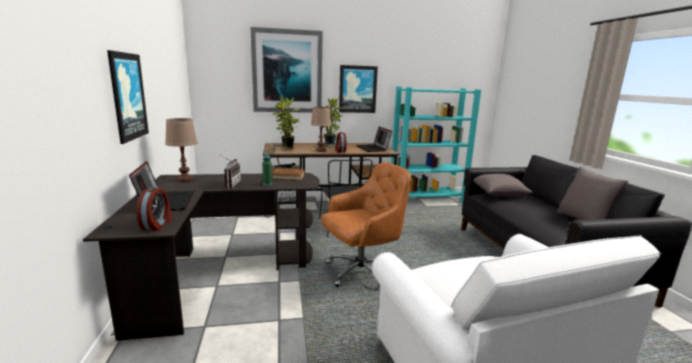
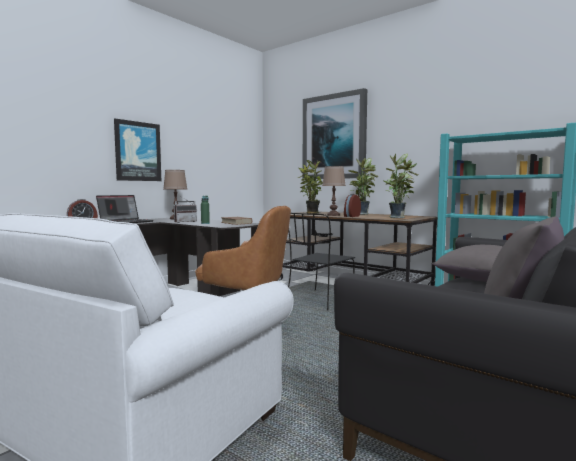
camera: 50 degrees right, 10 degrees down
(357, 89) = (407, 148): picture -> none
(373, 149) = (398, 217): laptop -> potted plant

